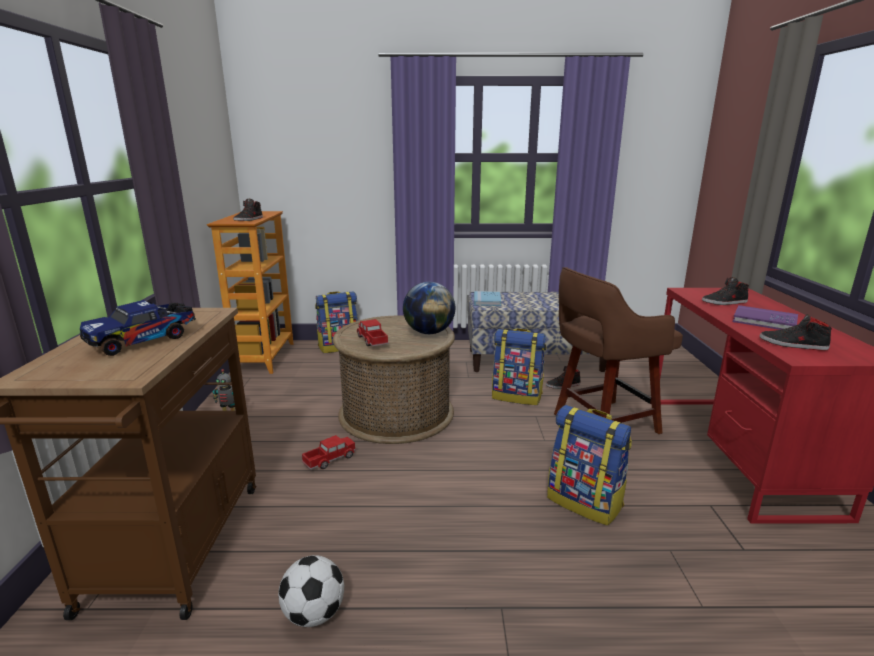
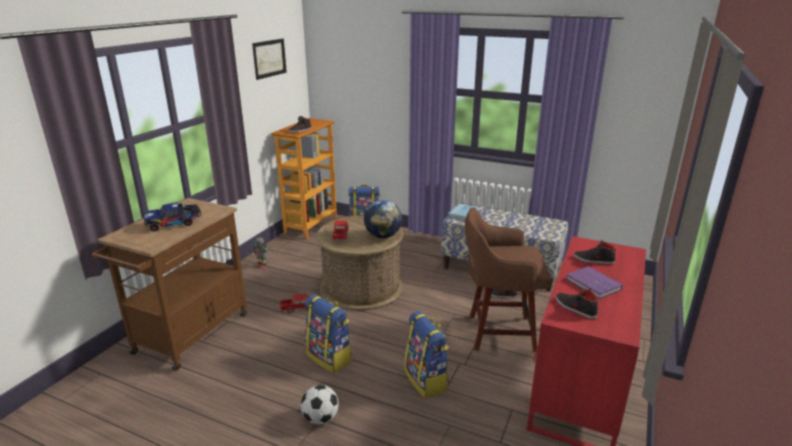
camera: 25 degrees right, 5 degrees up
(195, 113) = (269, 58): none -> picture
(314, 614) = (229, 388): football -> football (320, 418)
(517, 396) = (456, 295): backpack -> backpack (330, 358)

